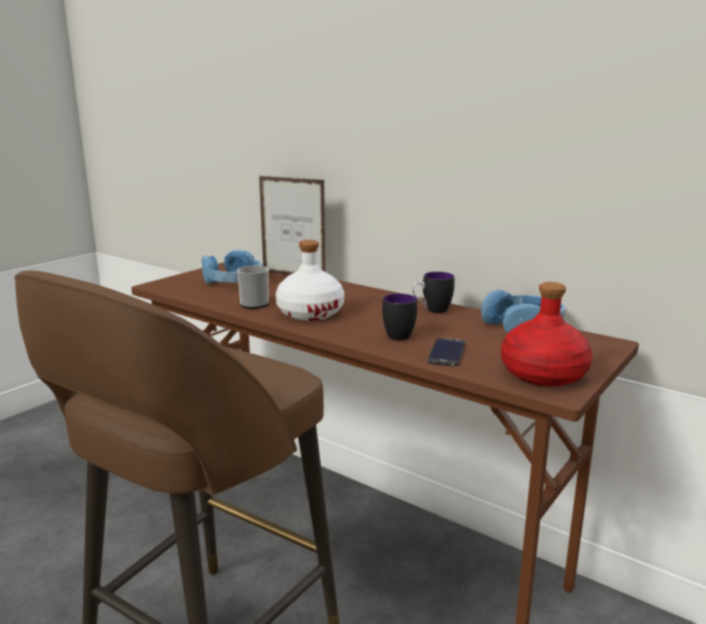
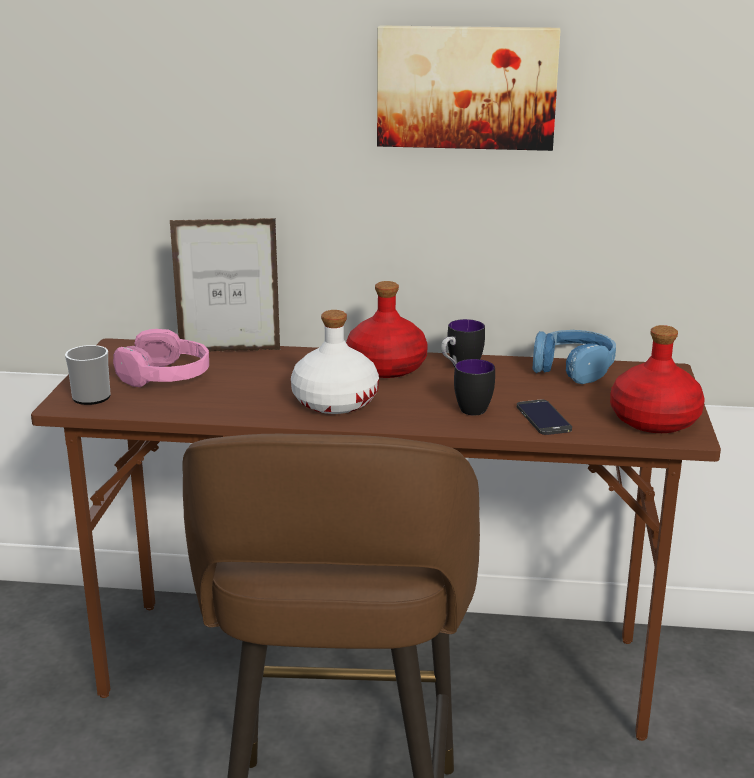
camera: 30 degrees left, 5 degrees up
(233, 282) = (166, 376): blue headphones -> pink headphones
(253, 303) = (245, 403): mug -> mug (88, 396)
(378, 300) = (385, 367): none -> red bottle
(461, 78) = (466, 87): none -> picture

